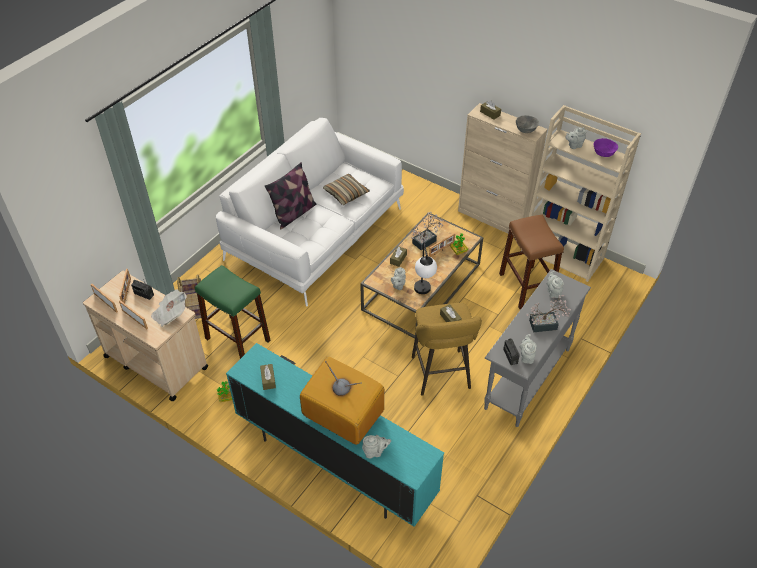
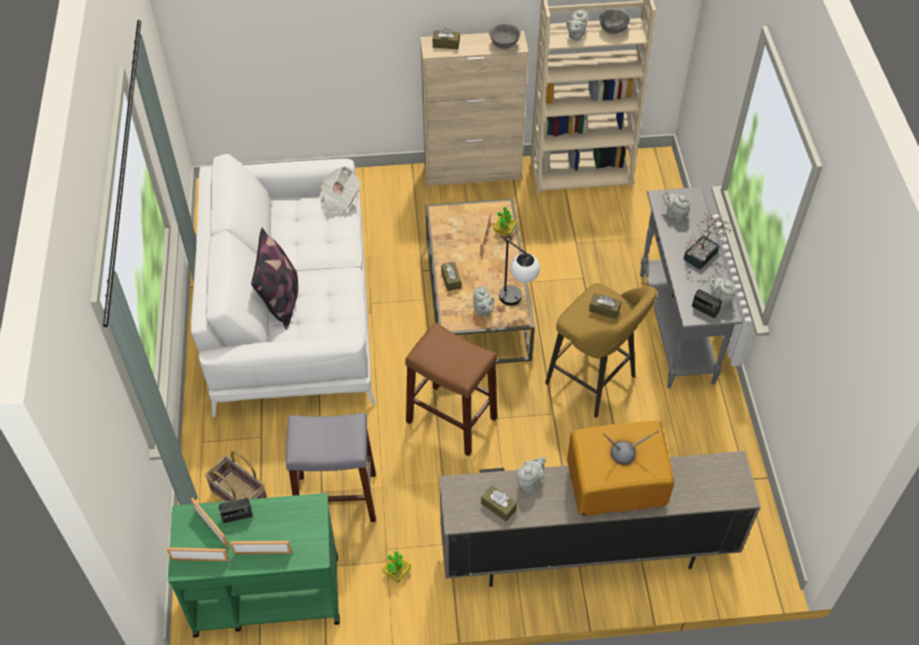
camera: 40 degrees left, 5 degrees up
(155, 362) = (266, 595): beige cart -> green cart
(170, 314) = (300, 515): newspaper -> newspaper (339, 199)
(237, 339) = (336, 498): green stool -> grey stool
(334, 463) = (585, 553): turquoise tv stand -> beige tv stand
(346, 193) = (316, 237): pillow -> none
(375, 452) = (685, 499): grey teapot -> grey teapot (530, 482)
(426, 241) = (459, 239): potted plant -> none
(526, 287) = (580, 230): brown stool -> brown stool (452, 419)
(603, 153) = (613, 29): purple bowl -> grey bowl

